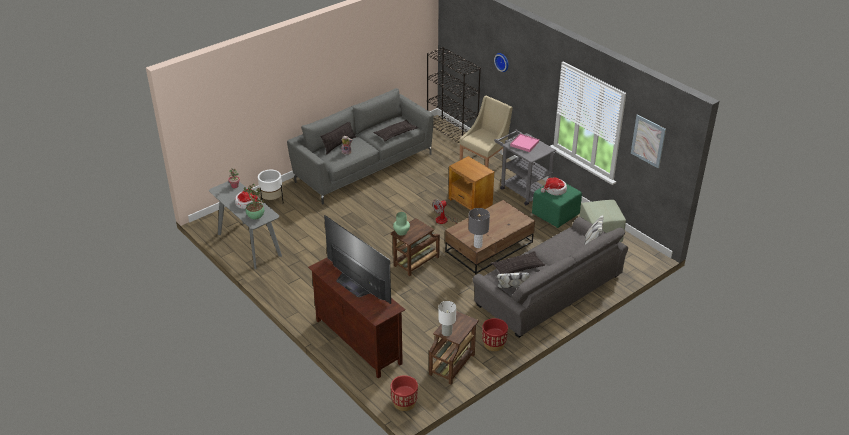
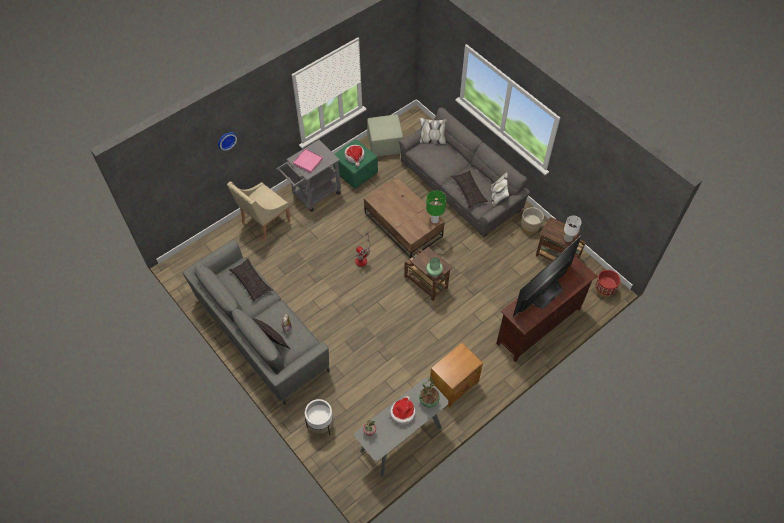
camera: 90 degrees left, 20 degrees up
(452, 133) = (202, 249): black bookcase -> none
(470, 202) = (332, 237): brown side table -> brown side table (454, 384)
(477, 245) = (434, 220): grey table lamp -> green table lamp
(484, 163) = (264, 222): beige armchair -> beige armchair turned 90 degrees counterclockwise
(494, 344) = (530, 227): red planter -> beige planter
(648, 141) = (385, 50): picture -> none

